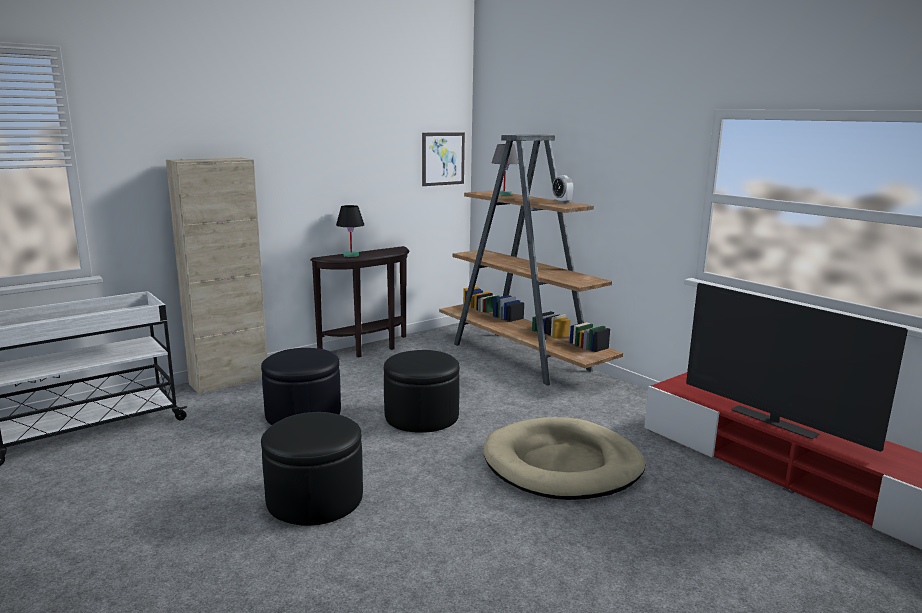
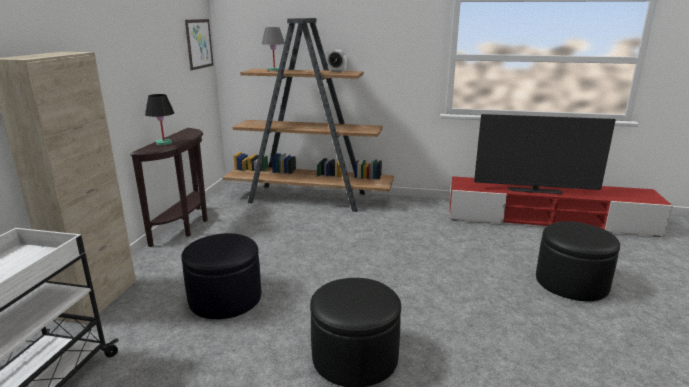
camera: 40 degrees left, 5 degrees up
(421, 416) = (317, 262): black ottoman -> black ottoman (571, 282)
(562, 465) = (448, 258): beige dog bed -> none

